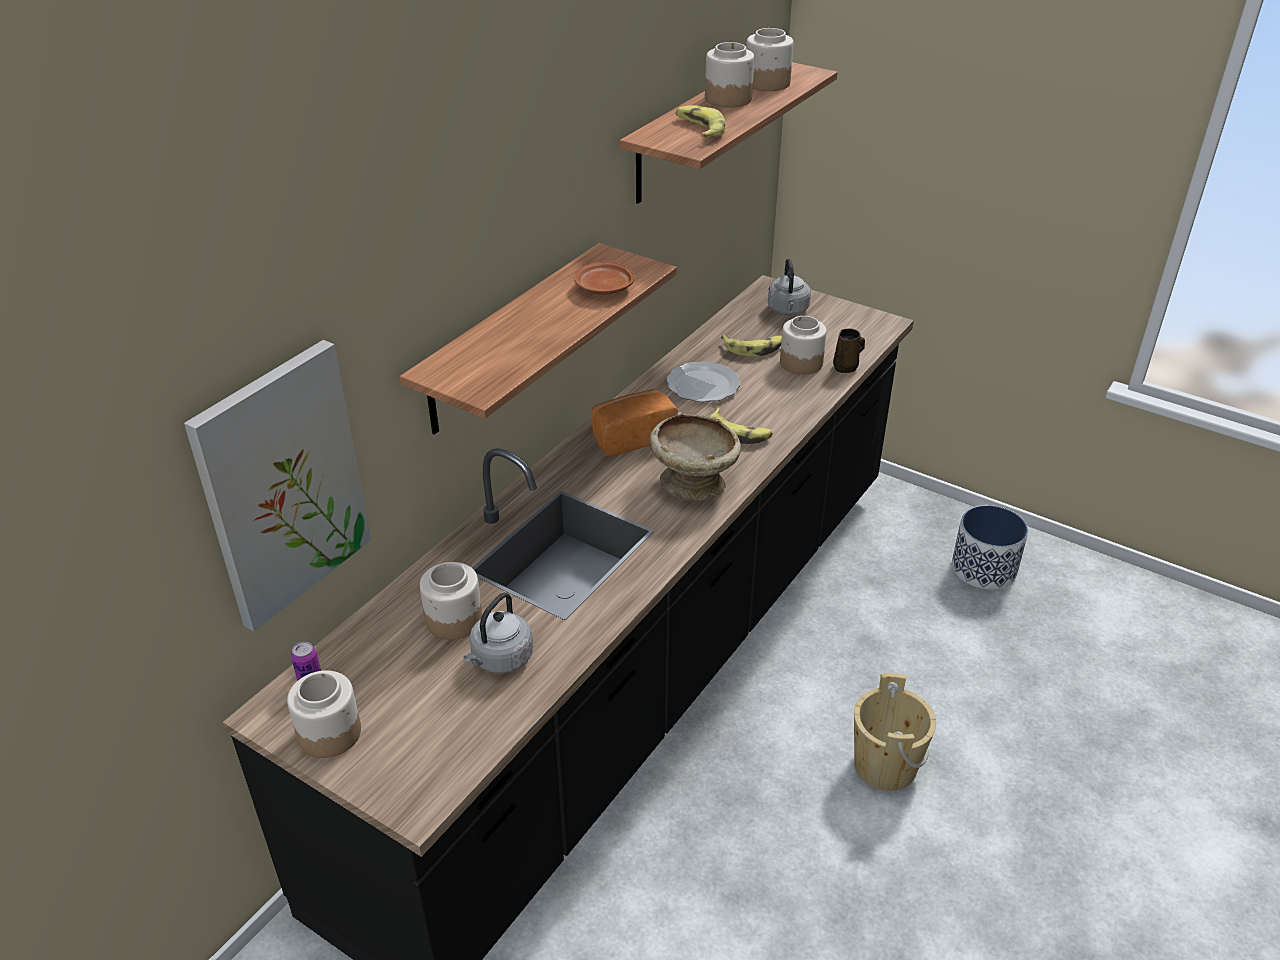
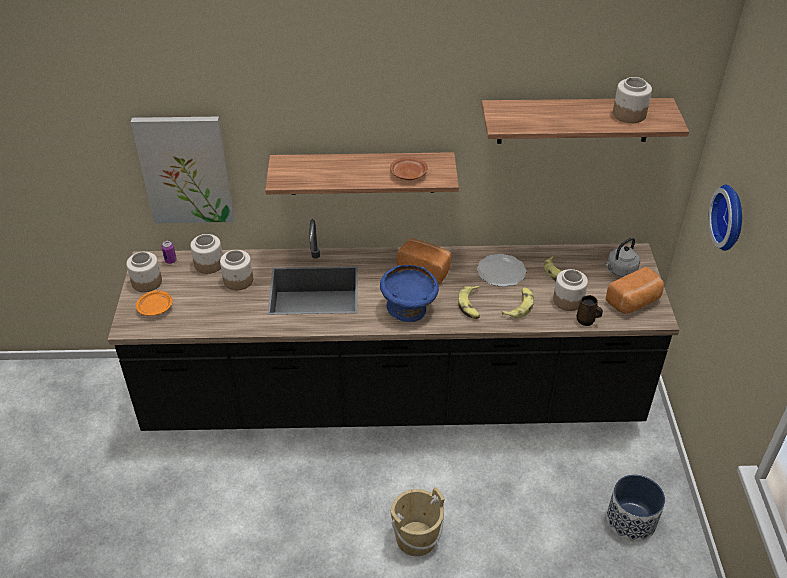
camera: 55 degrees right, 5 degrees up
(409, 746) = (156, 308): none -> orange plate
(500, 659) = (225, 307): grey kettle -> none
(693, 482) = (409, 308): beige bowl -> blue bowl
(699, 129) = (528, 118): banana -> banana (519, 306)
(728, 99) = (585, 110): jar -> jar (209, 264)
(846, 325) = (634, 302): none -> bread
(911, 154) = (731, 217): none -> wall clock

